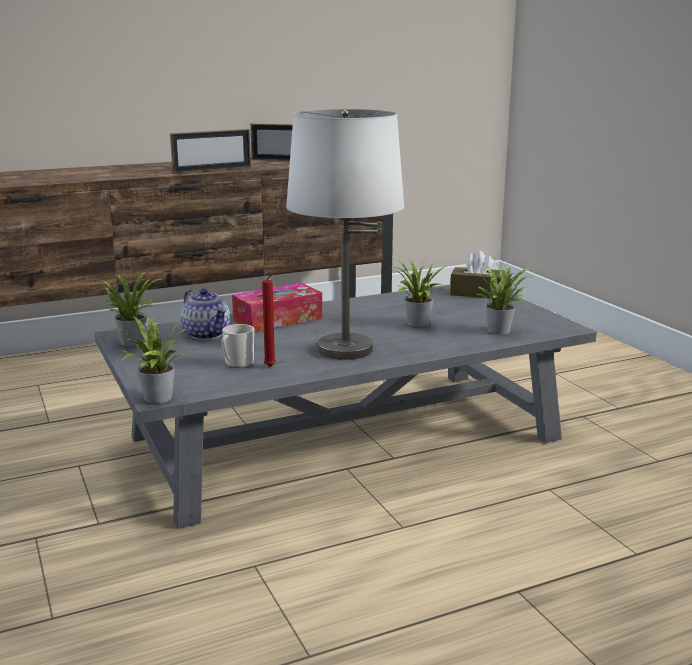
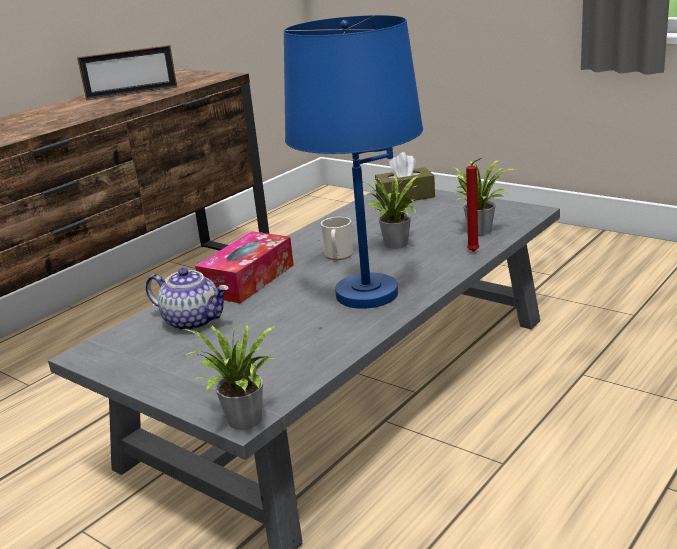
camera: 25 degrees left, 5 degrees up
(132, 341) = (113, 357): potted plant -> none
(212, 170) = (65, 121): picture frame -> none
(237, 364) = (277, 347): mug -> mug (338, 256)
(270, 367) = (319, 339): red candle -> red candle (475, 252)
(345, 350) = (367, 294): white table lamp -> blue table lamp

